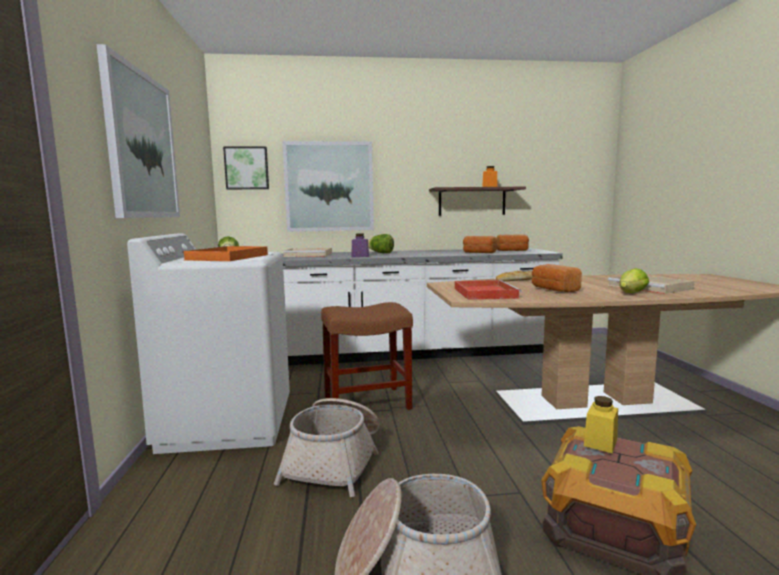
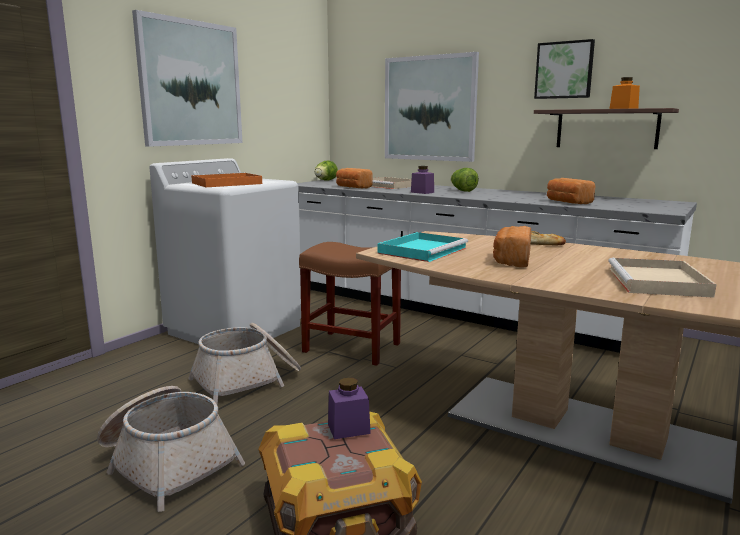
camera: 40 degrees right, 5 degrees up
(247, 168) = (355, 89): picture -> picture (564, 70)
(484, 293) = (423, 250): red tray -> turquoise tray
(512, 251) = (631, 204): bread -> bread (352, 187)
(600, 442) = (348, 429): yellow jar -> purple jar
(630, 294) = (579, 283): lettuce -> none

